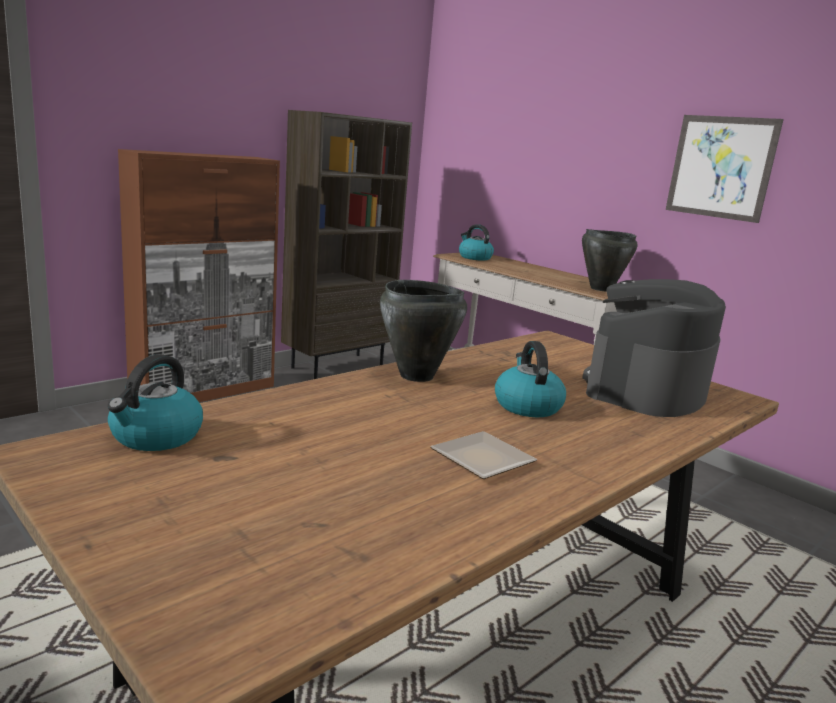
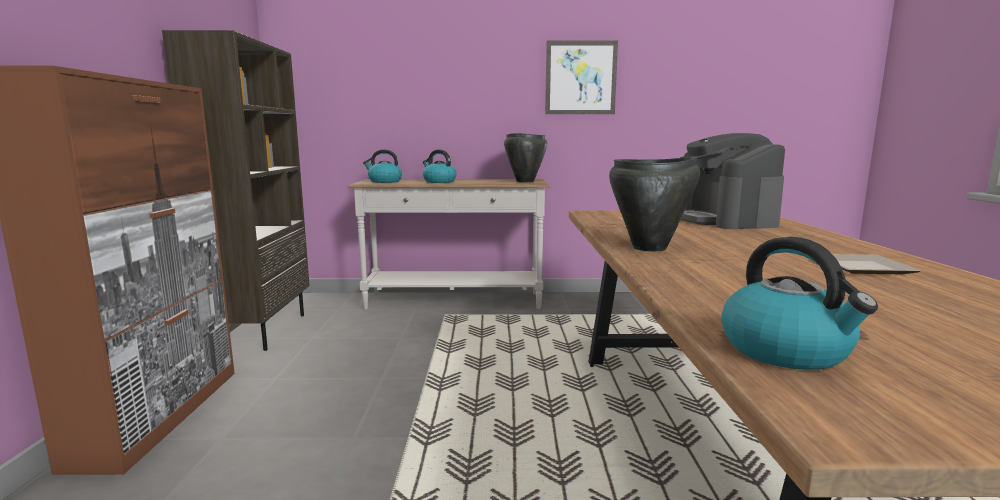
camera: 45 degrees left, 5 degrees down
(526, 406) = (742, 241): kettle -> kettle (439, 181)

